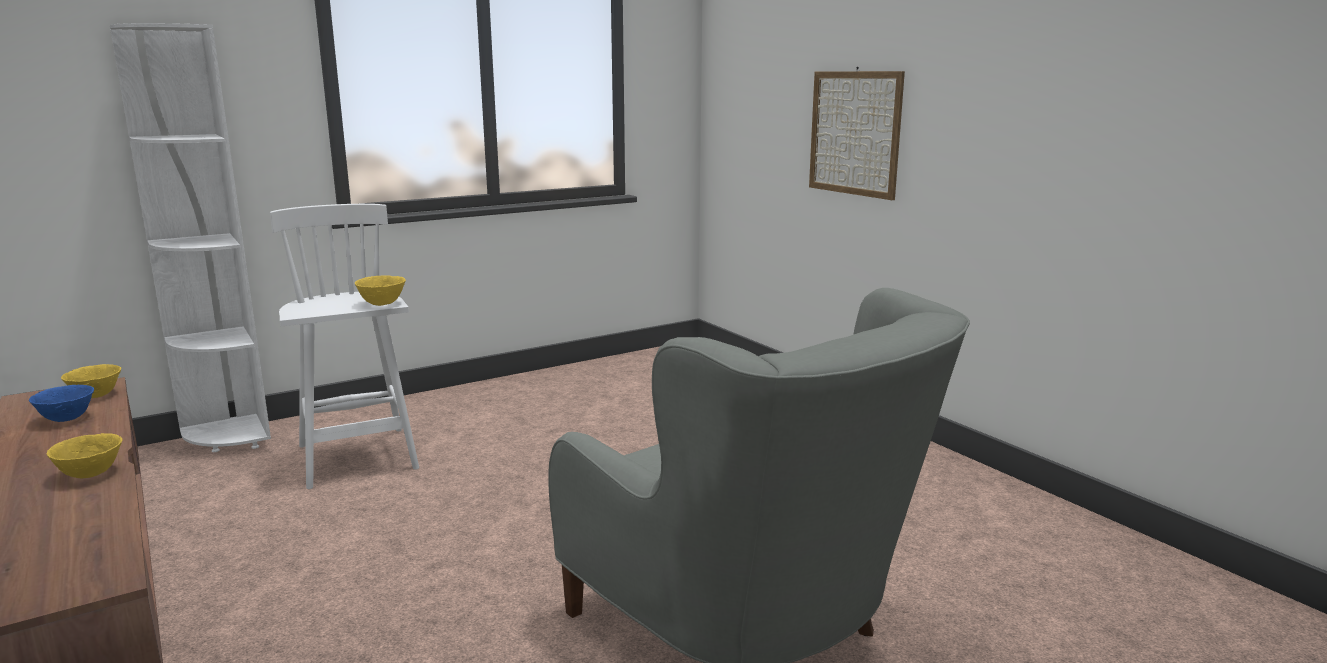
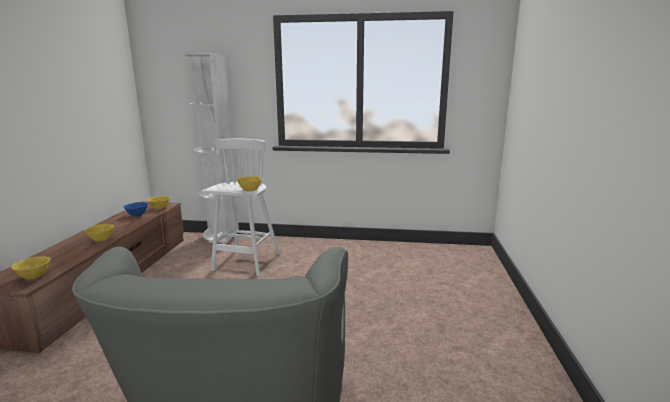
camera: 40 degrees right, 0 degrees up
(85, 566) = (34, 277): none -> yellow bowl
(855, 131) = (563, 117): picture -> none

